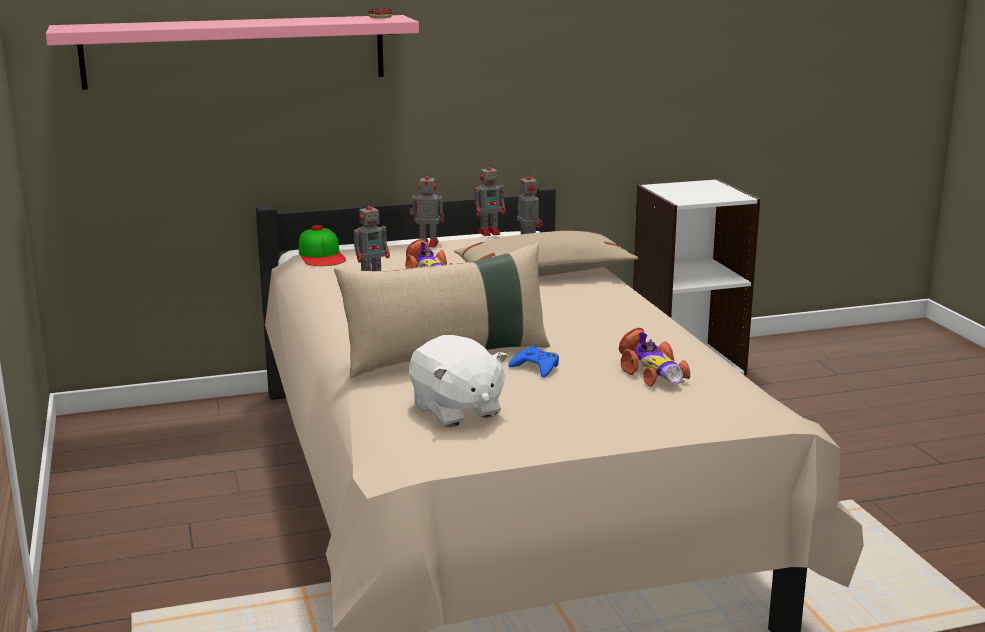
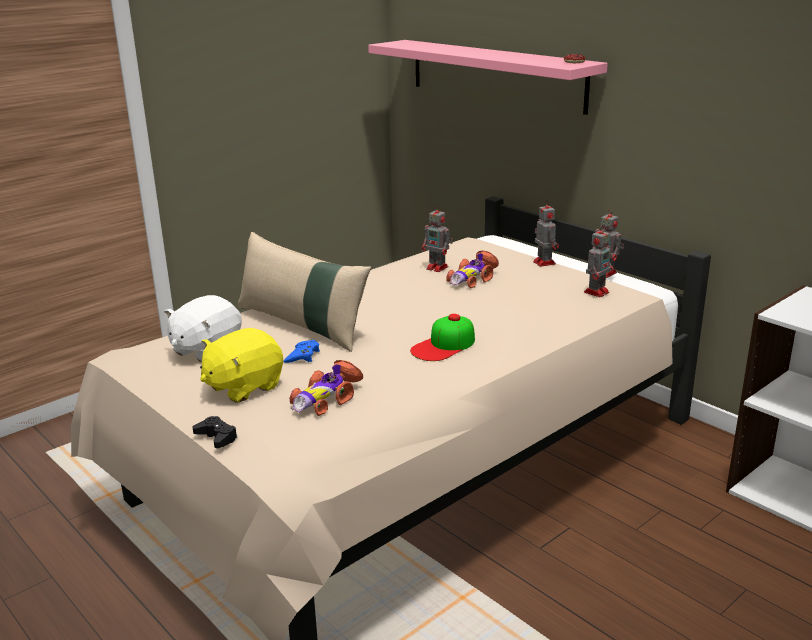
camera: 65 degrees right, 5 degrees up
(321, 255) = (473, 243): cap -> cap (444, 345)
(543, 273) = (525, 314): beige pillow -> none
(584, 403) = (243, 387): none -> yellow plush toy
(693, 429) = (216, 437): none -> black game controller

